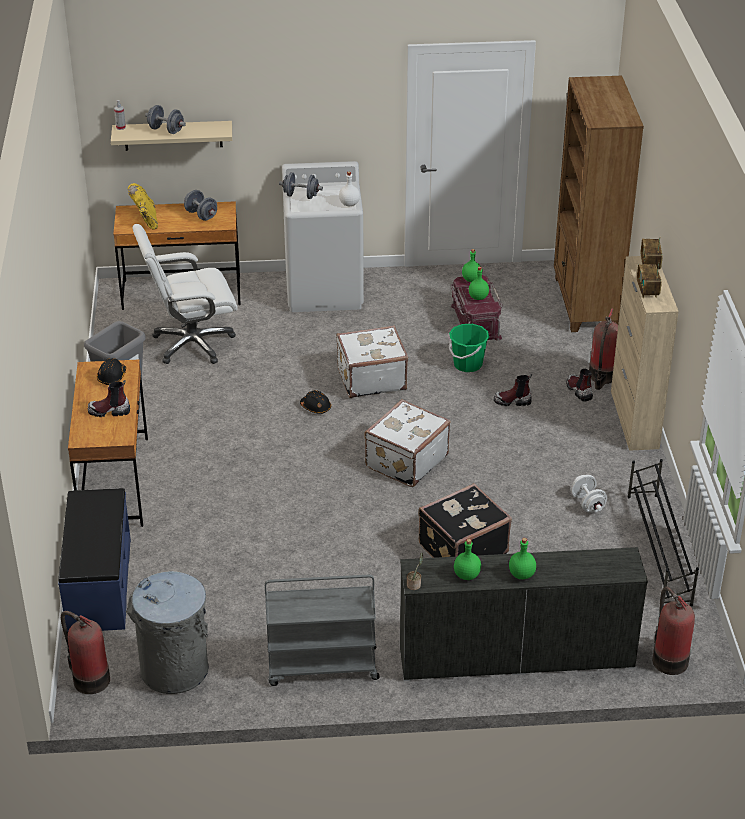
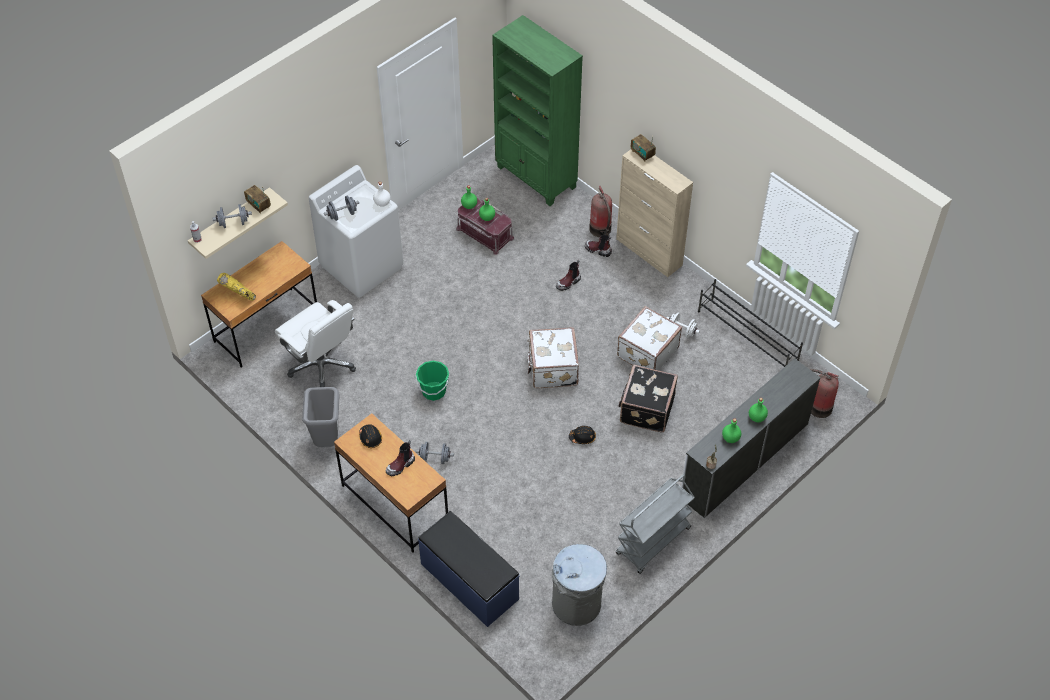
camera: 40 degrees left, 15 degrees up
(89, 679) = (536, 646): fire extinguisher -> none
(192, 344) = (322, 365): white office chair -> white office chair turned 75 degrees counterclockwise
(201, 215) = (272, 267): grey dumbbell -> grey dumbbell (435, 458)
(316, 407) = (457, 364): black hard hat -> black hard hat (582, 437)
(371, 379) = (467, 319): white suitcase -> white suitcase (646, 352)
(467, 364) = (514, 271): green bucket -> green bucket (433, 391)
(585, 304) = (536, 178): brown bookcase -> green bookcase
(647, 290) = (661, 176): radio -> radio (258, 205)

